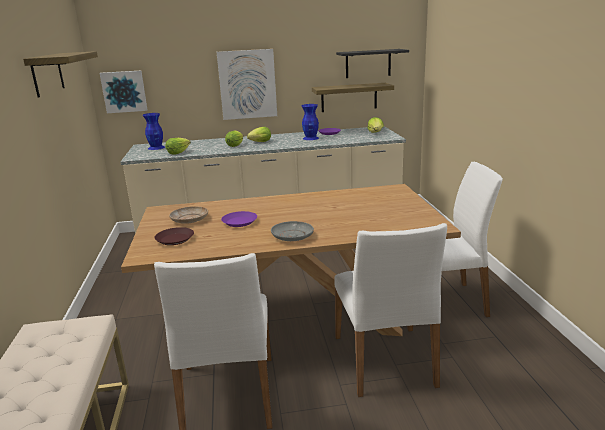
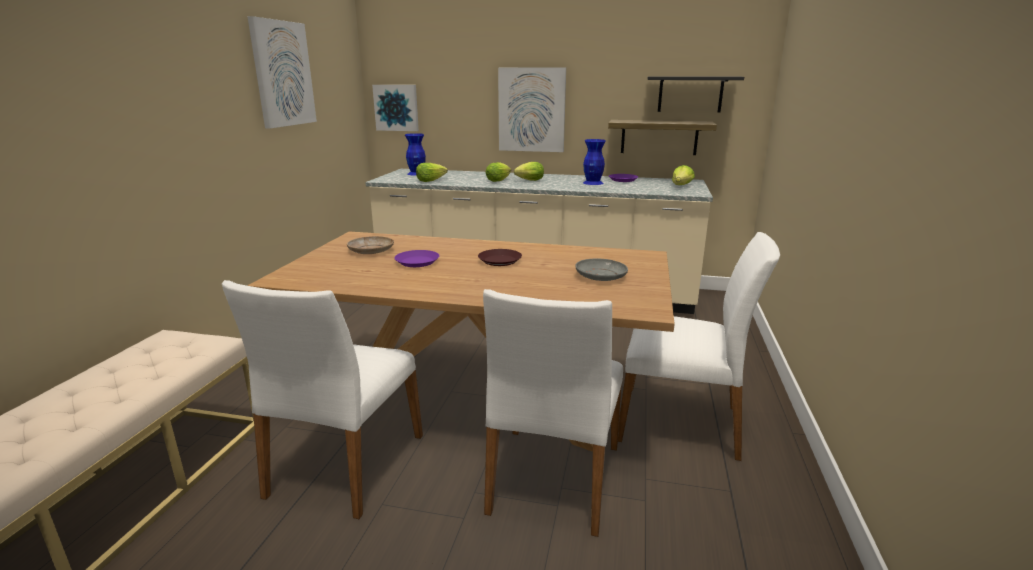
camera: 20 degrees right, 0 degrees up
(47, 74) = (282, 74): shelf -> picture
(175, 239) = (331, 268): brown plate -> brown plate (500, 261)
(292, 236) = (452, 288): grey plate -> grey plate (600, 276)

